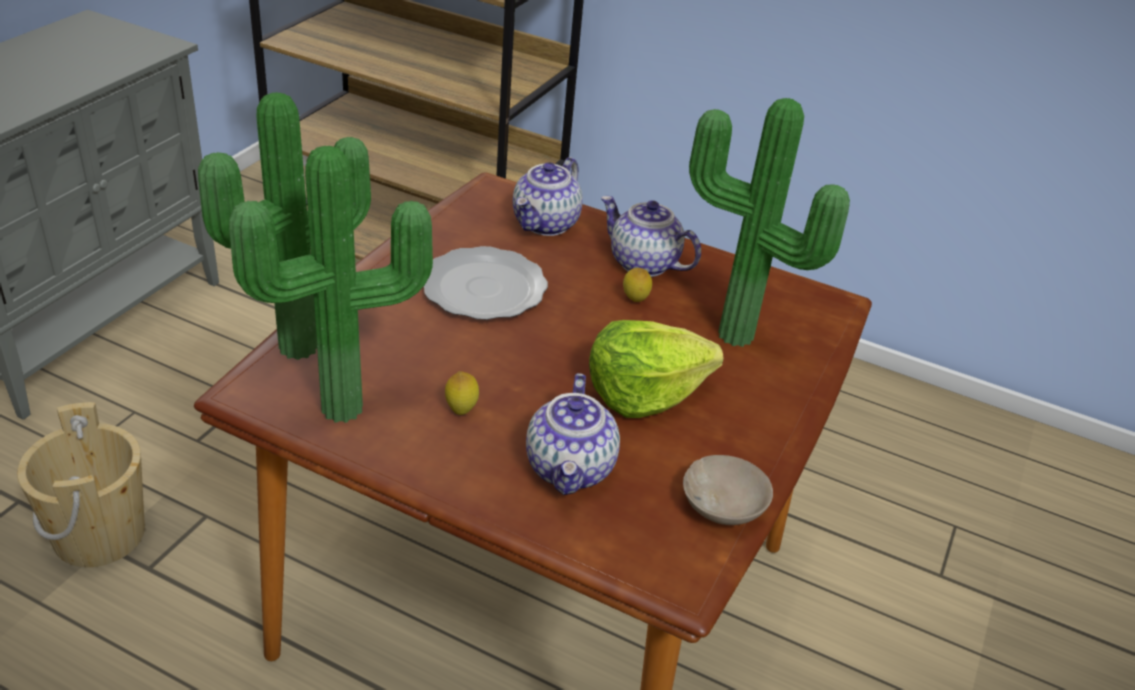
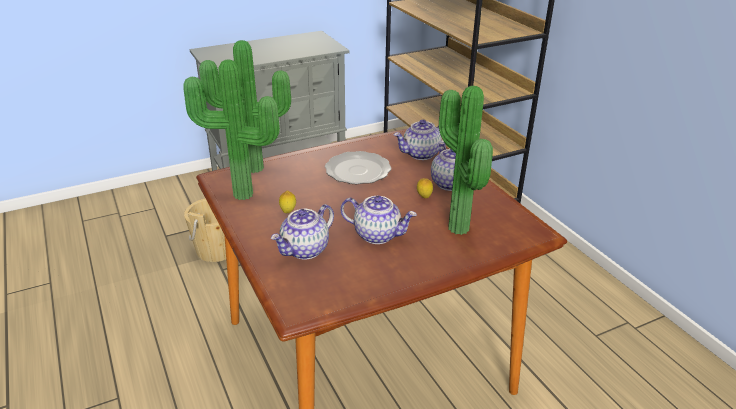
camera: 40 degrees right, 5 degrees down
(644, 393) = (378, 234): lettuce -> teapot
(725, 508) = (354, 293): beige bowl -> none

